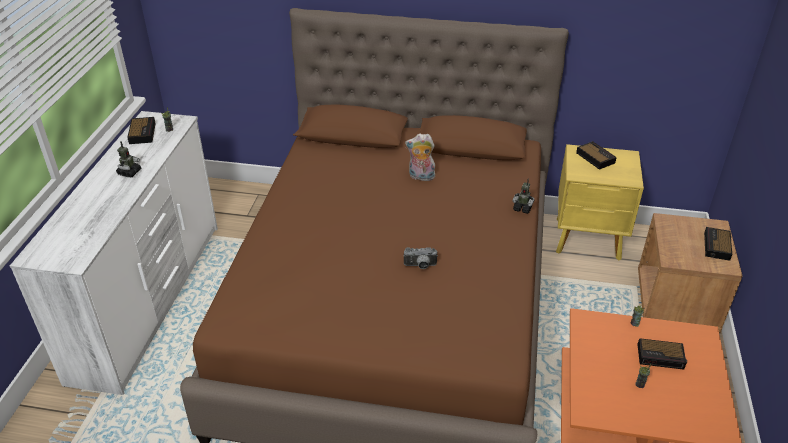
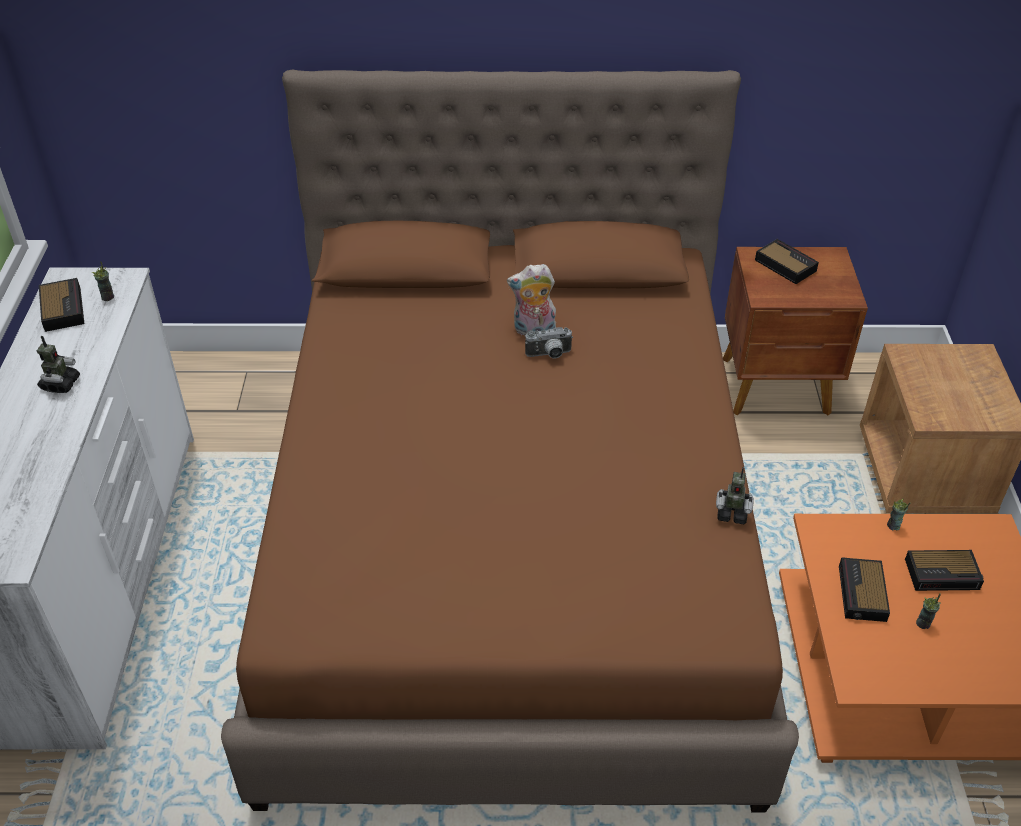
camera: 10 degrees left, 5 degrees up
(420, 266) = (571, 485): camera -> camera (549, 355)
(522, 208) = (703, 366): toy robot -> toy robot (732, 513)
(589, 239) = (777, 387): yellow nightstand -> brown nightstand
(716, 247) = (987, 388): alarm clock -> alarm clock (862, 594)

